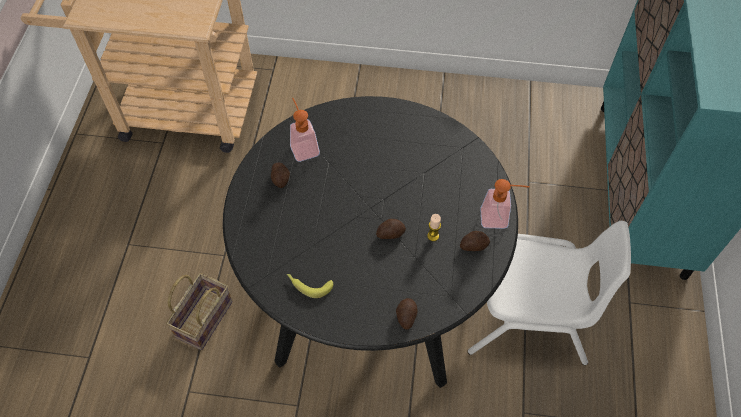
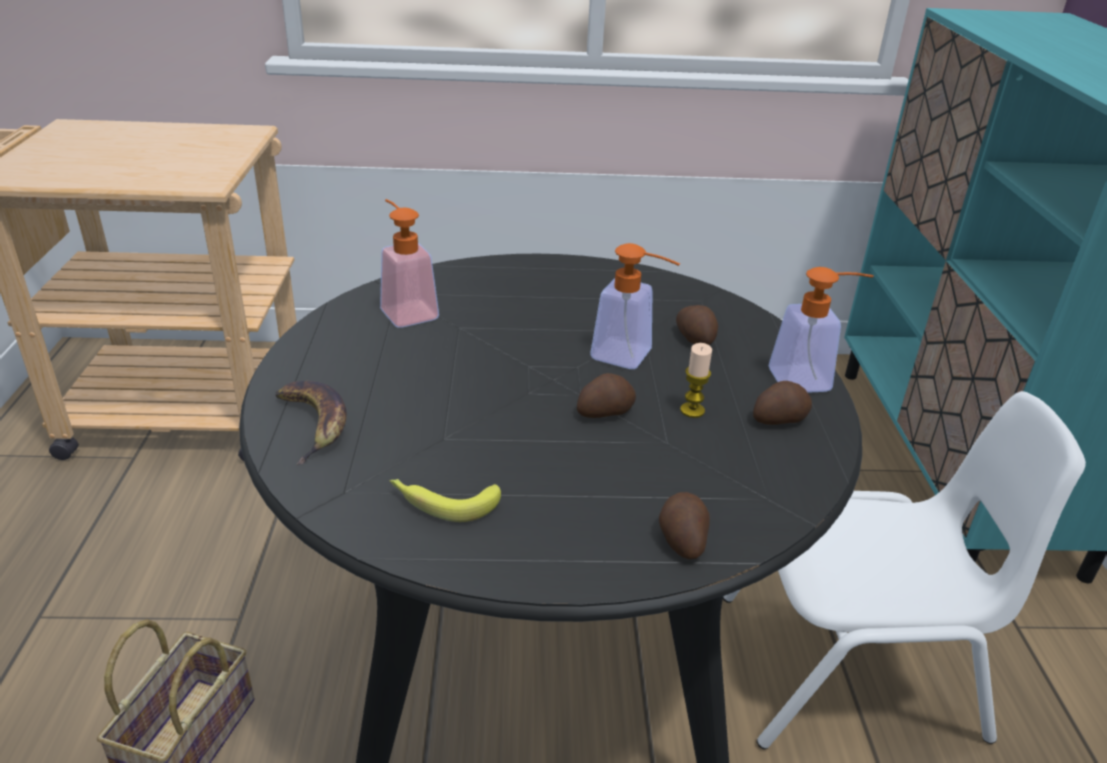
camera: 10 degrees left, 25 degrees down
(255, 230) = (313, 424): none -> banana
(280, 178) = (364, 351): potato -> potato (695, 338)
(413, 194) = (631, 358): none -> soap dispenser

